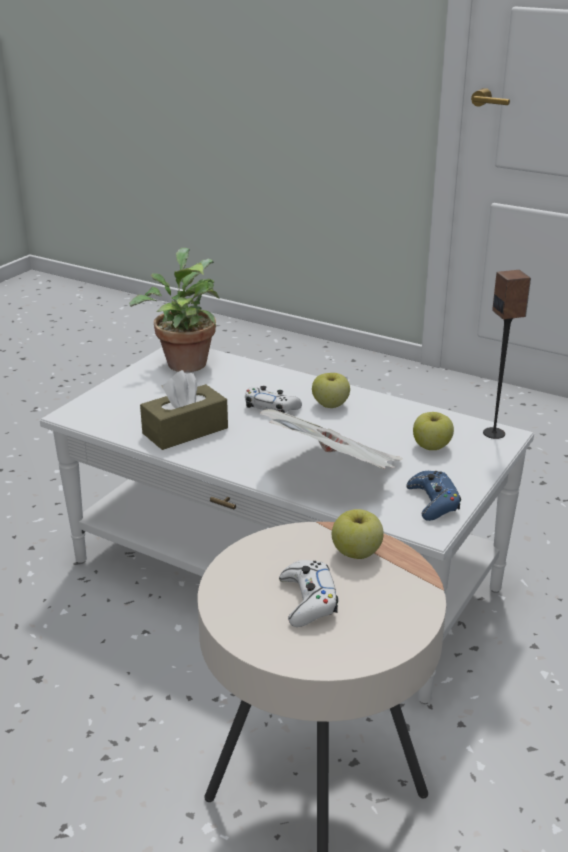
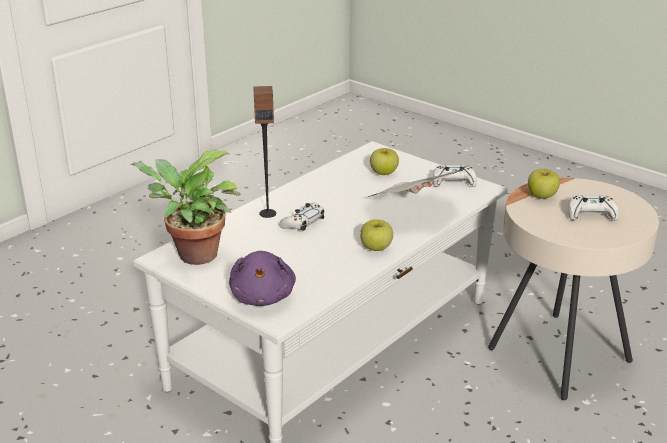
camera: 80 degrees left, 0 degrees up
(111, 403) = (263, 296): none -> purple plush toy
(185, 431) = (330, 262): brown tissue box -> none
(330, 405) = (308, 199): apple -> apple (376, 248)
(433, 502) = (453, 182): blue game controller -> white game controller
(494, 433) = (371, 151): speaker -> speaker (267, 213)

